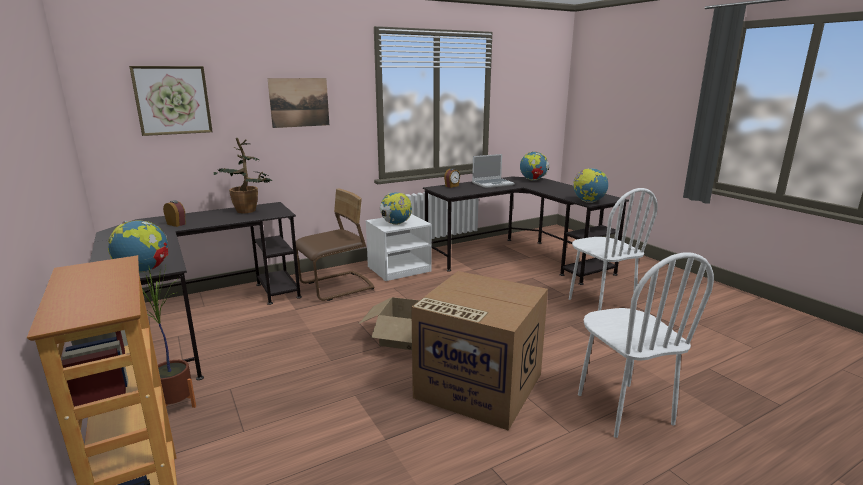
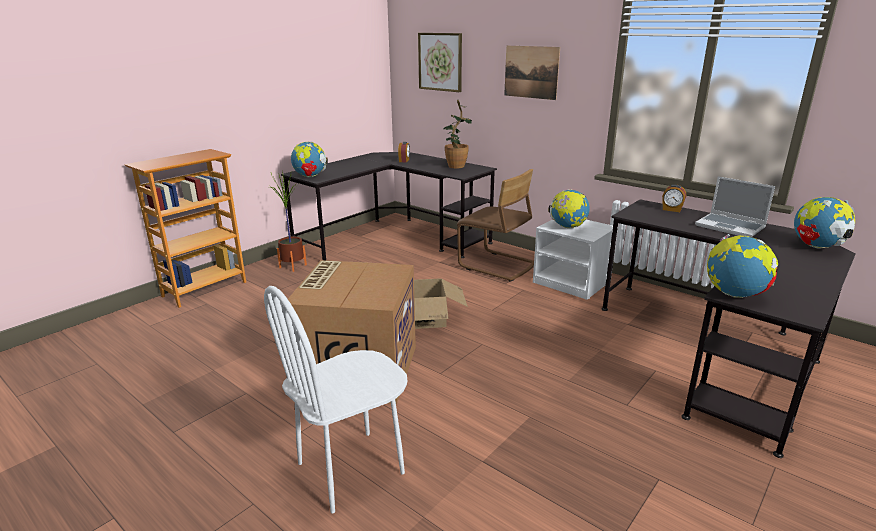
camera: 70 degrees right, 5 degrees up
(600, 305) = (624, 441): white chair -> none

